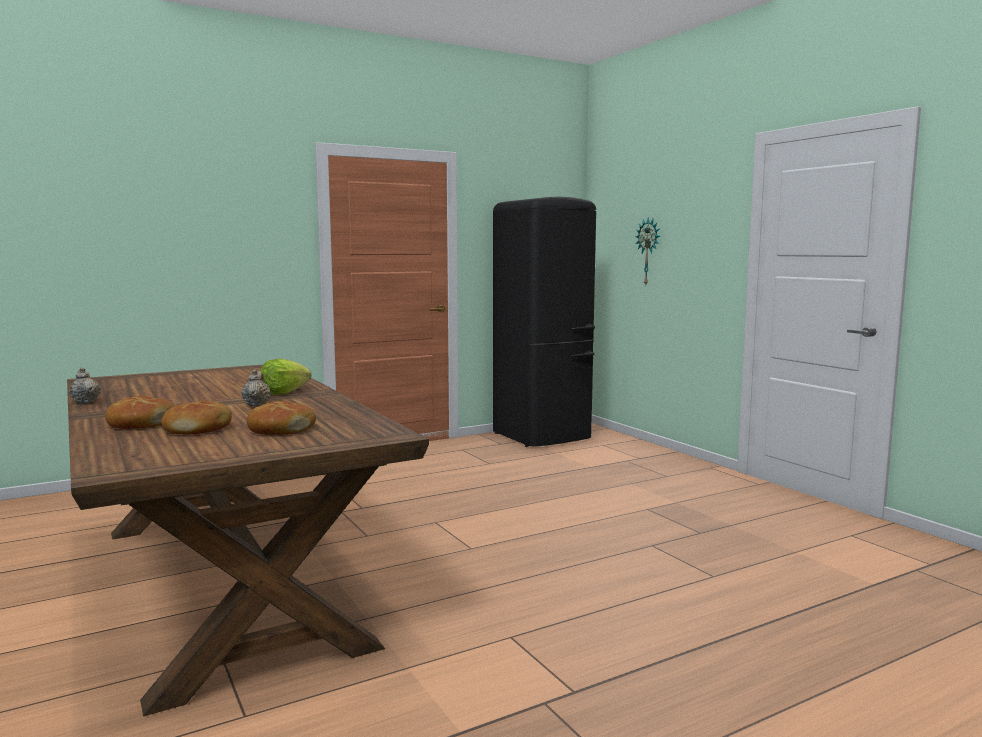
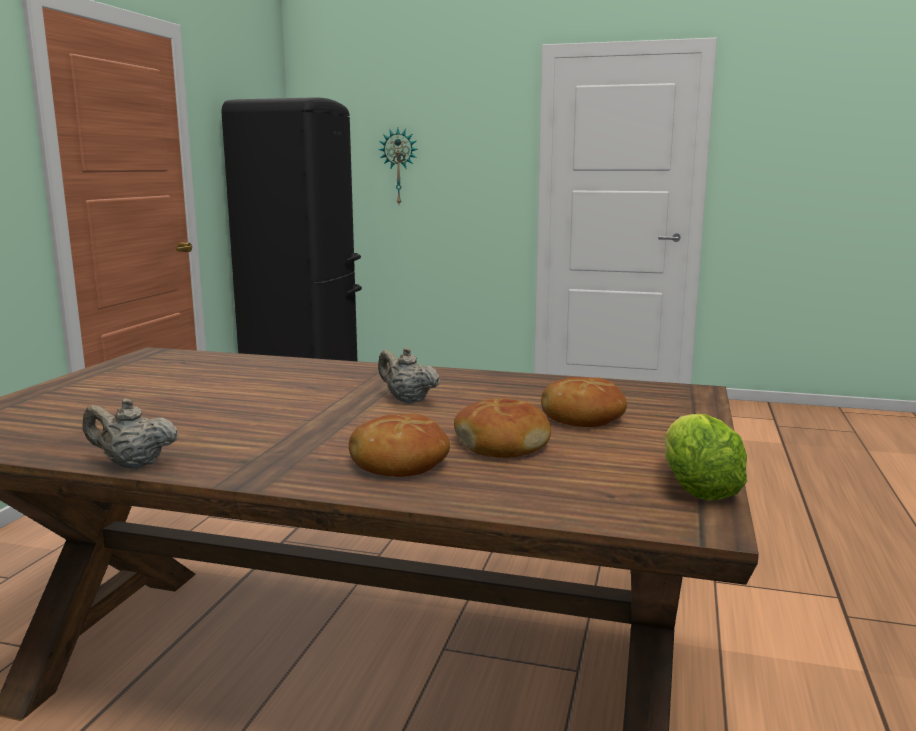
camera: 45 degrees left, 5 degrees up
(284, 392) = (359, 379): lettuce -> lettuce (696, 487)

